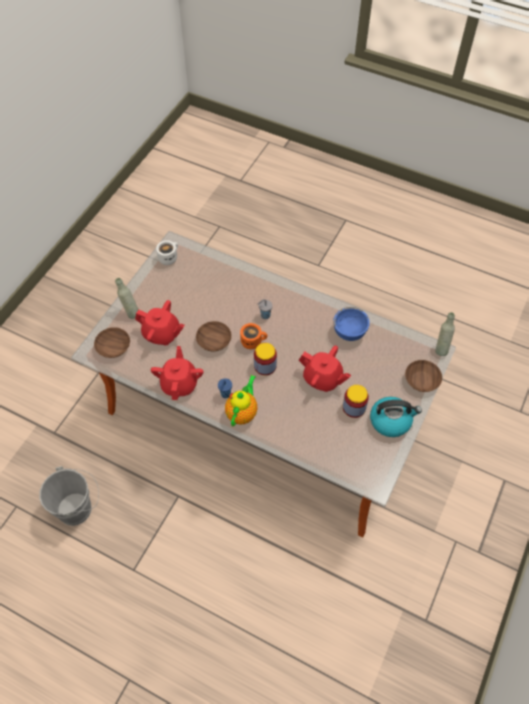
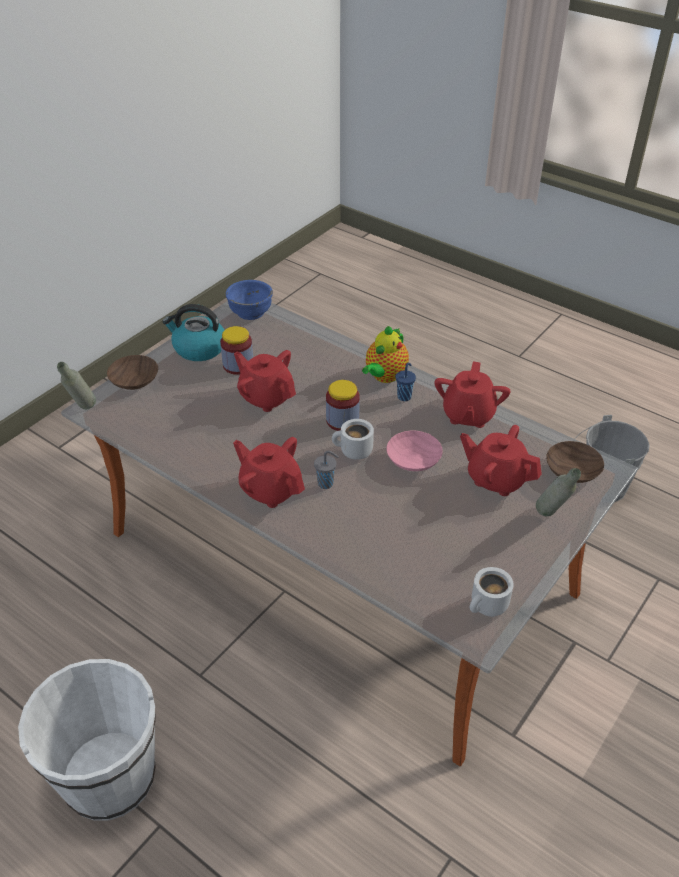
camera: 170 degrees left, 15 degrees down
(215, 341) = (412, 459): brown bowl -> pink bowl
(253, 341) = (353, 452): orange mug -> white mug
(296, 307) = (270, 489): none -> red teapot
(349, 331) = (202, 446): blue bowl -> blue bowl (250, 312)
(350, 279) = (109, 777): none -> white bucket

